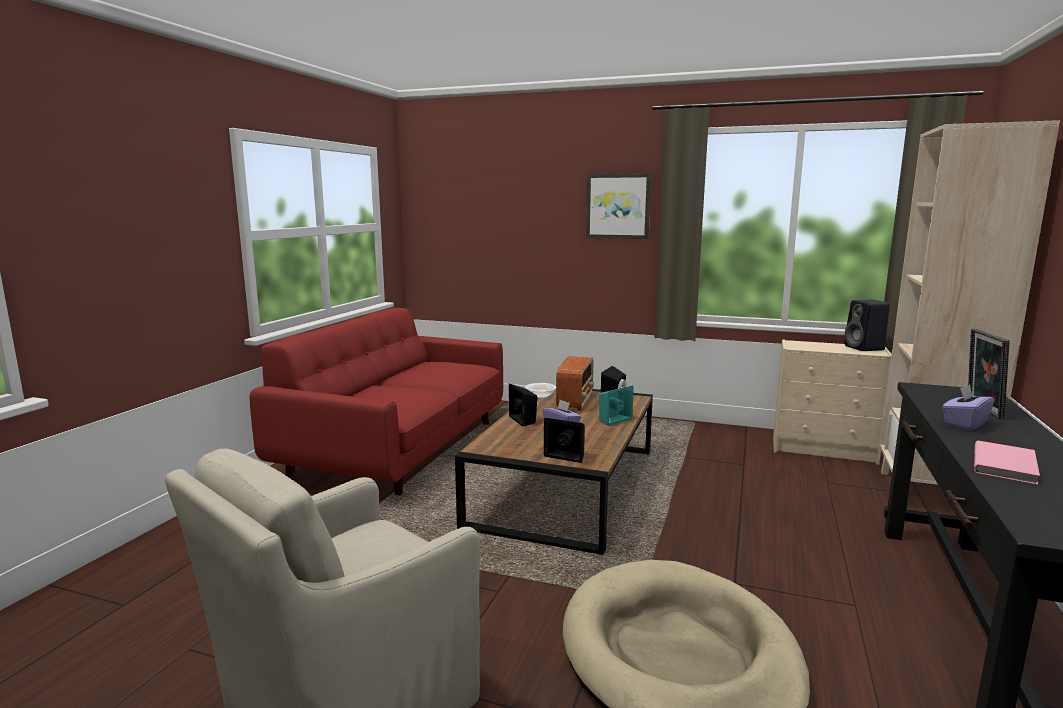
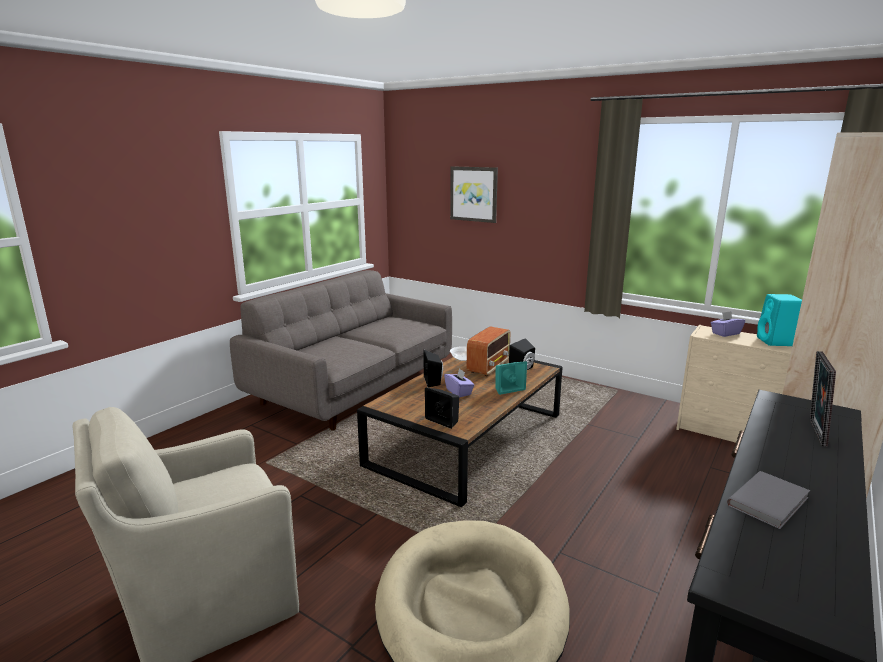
camera: 15 degrees right, 5 degrees up
(399, 448) = (354, 387): red sofa -> grey sofa
(618, 206) = (559, 189): picture -> picture (474, 194)
(865, 348) = (776, 342): black speaker -> turquoise speaker
(964, 423) = (777, 447): purple tissue box -> purple tissue box (725, 333)
(1006, 465) = (770, 501): pink book -> grey book

